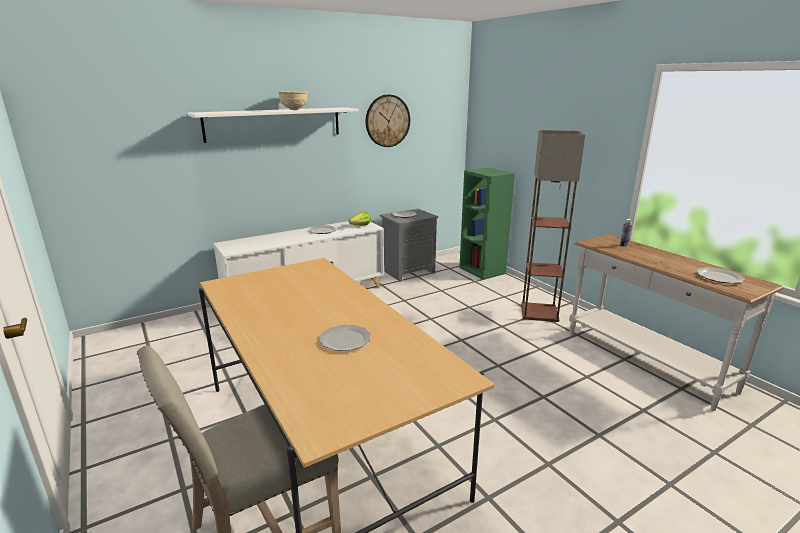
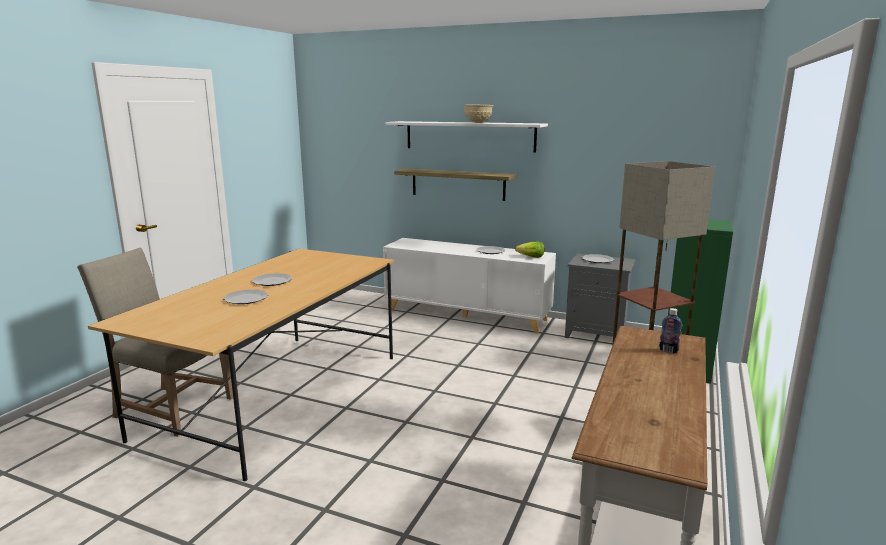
camera: 55 degrees right, 5 degrees down
(267, 174) = (458, 184): none -> shelf
(387, 121) = (602, 142): wall clock -> none
(719, 277) = (646, 424): plate -> plate (272, 281)

